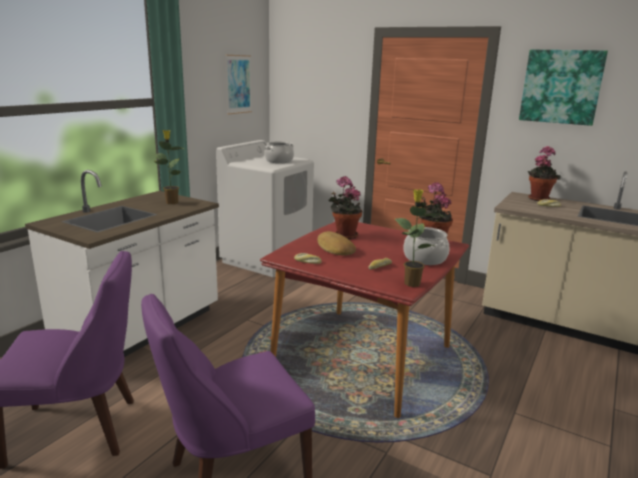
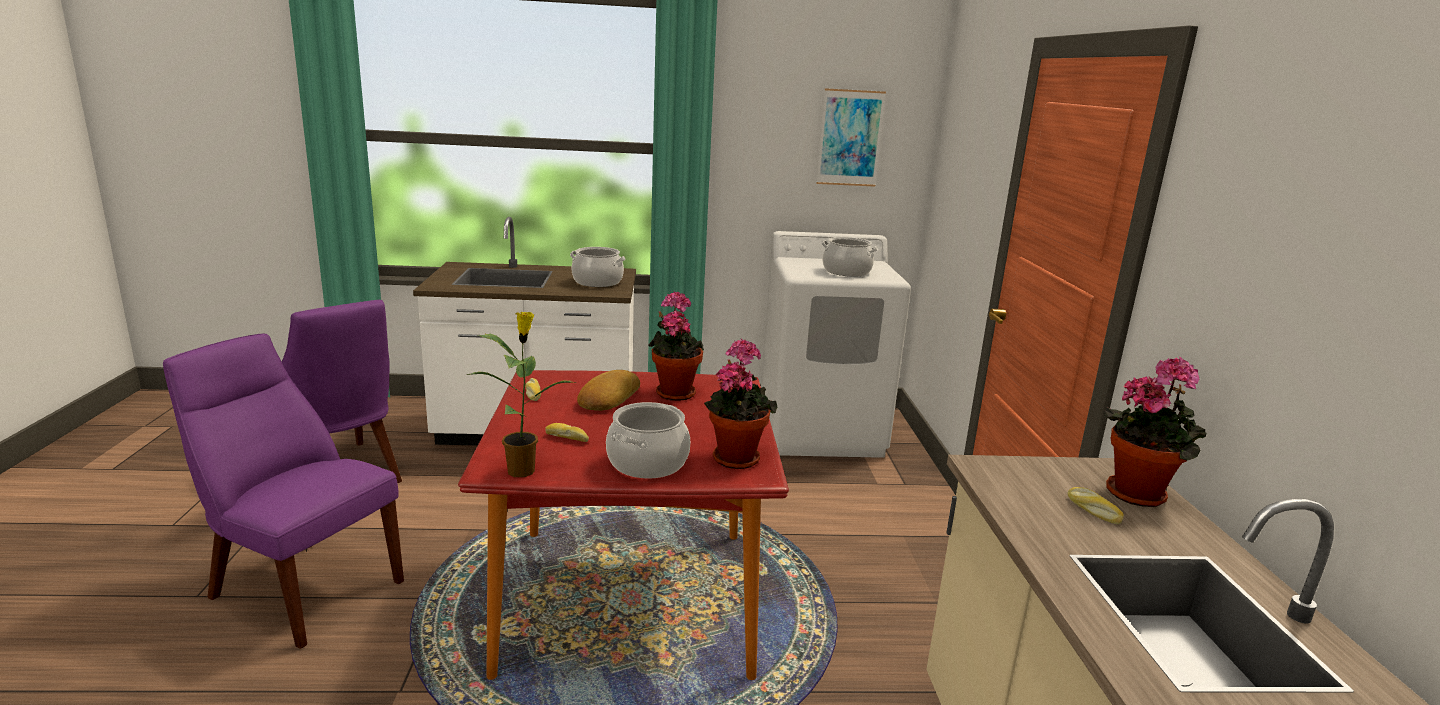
camera: 55 degrees right, 0 degrees up
(172, 202) = (597, 282): potted plant -> cooking pot
(561, 87) = (1273, 199): picture -> none

